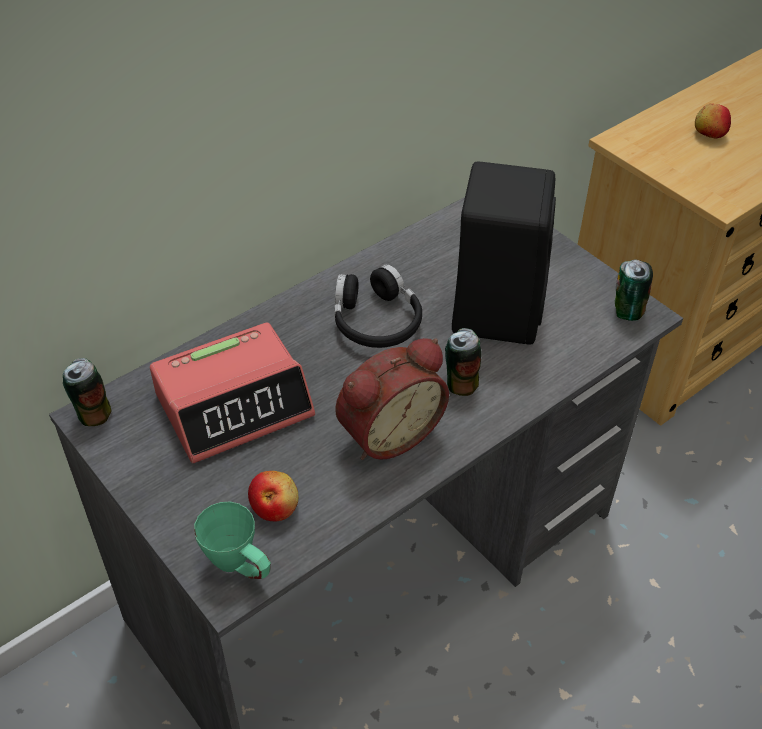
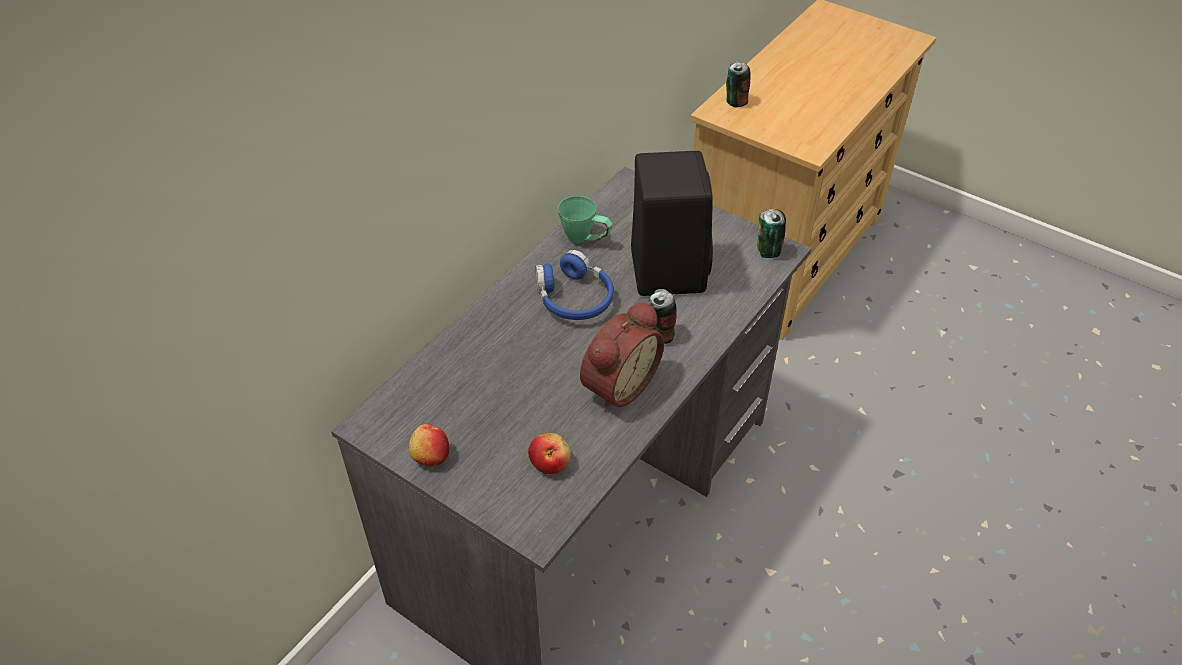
camera: 15 degrees left, 0 degrees up
(93, 414) = (369, 422): can -> can (735, 102)
(235, 404) = (485, 389): alarm clock -> none
(240, 568) = (541, 515): green mug -> green mug (585, 240)
(375, 321) = (574, 298): black headphones -> blue headphones
(709, 134) = (783, 94): apple -> apple (430, 456)

